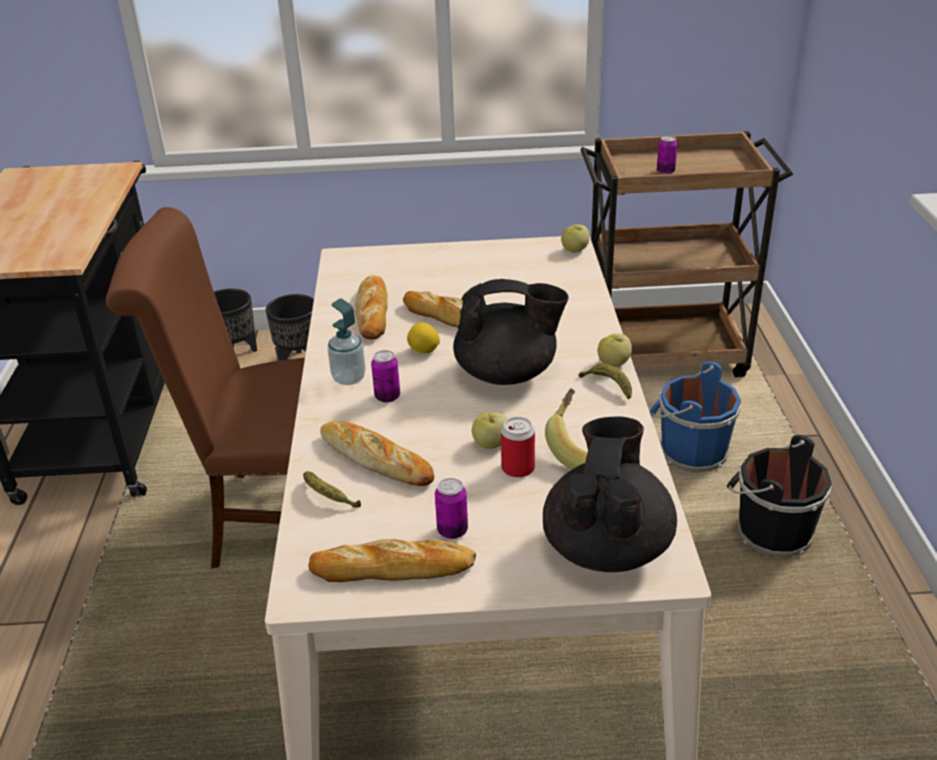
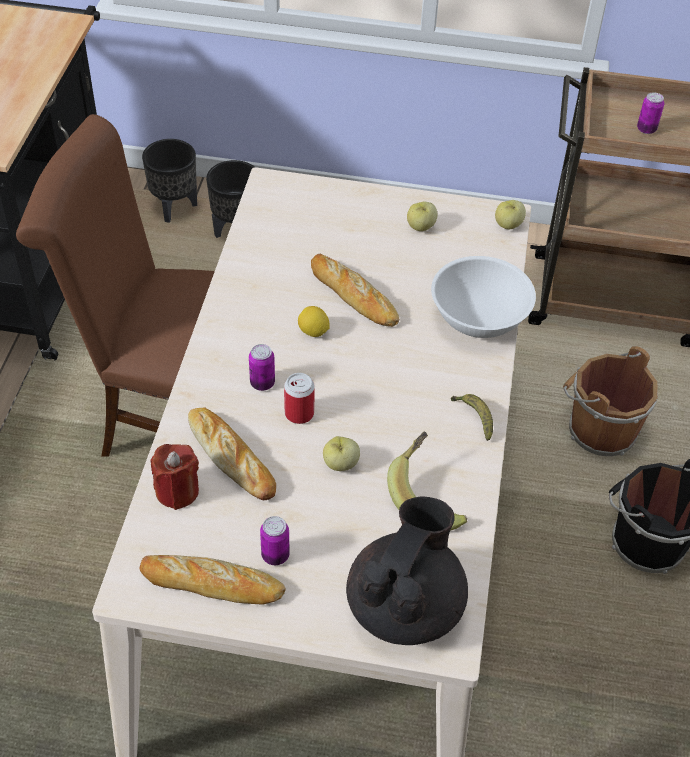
camera: 10 degrees right, 15 degrees up
(328, 497) = (177, 491): banana -> red candle
(349, 378) = (233, 351): soap dispenser -> none
(373, 312) = (279, 268): bread -> none
(508, 374) = (384, 380): black teapot -> none
(518, 468) = (356, 498): can -> can (299, 413)
(577, 315) = (478, 318): none -> white bowl
(614, 364) = (491, 390): apple -> apple (421, 227)
(690, 453) = (598, 430): blue bucket -> brown bucket

